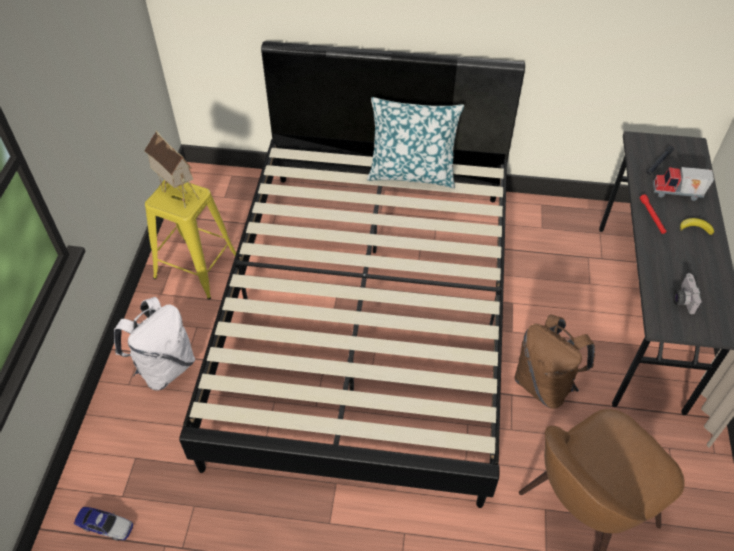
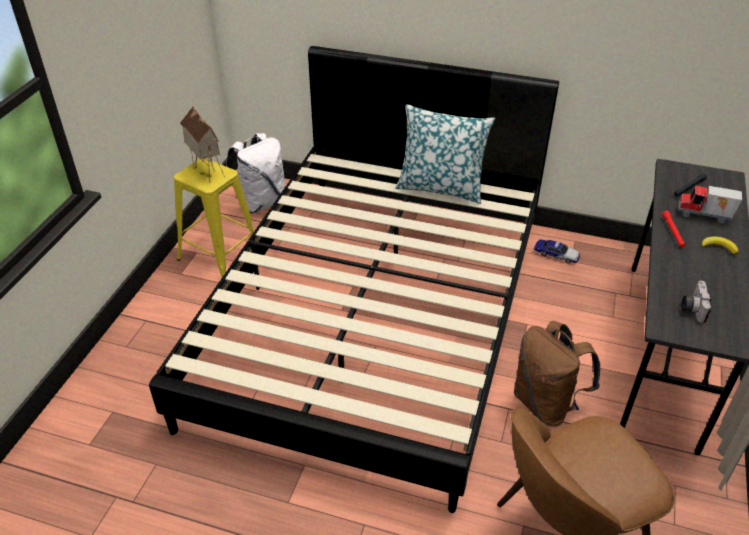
camera: 10 degrees right, 10 degrees down
(105, 525) = (64, 468): toy car -> toy car (556, 254)
(165, 367) = (165, 336): white backpack -> white backpack (261, 202)

